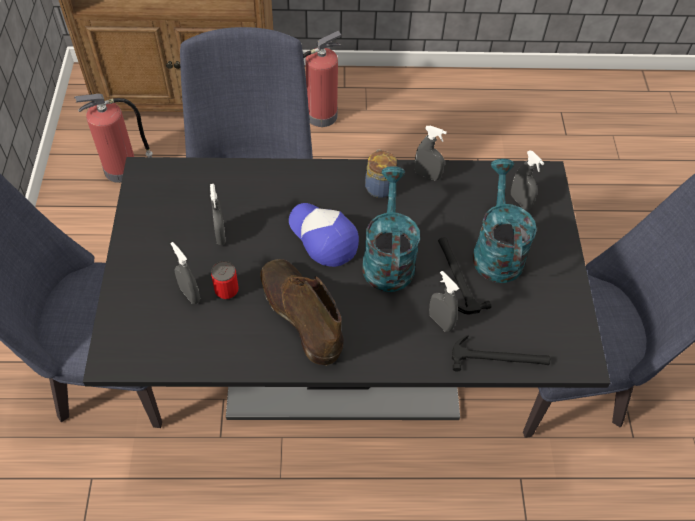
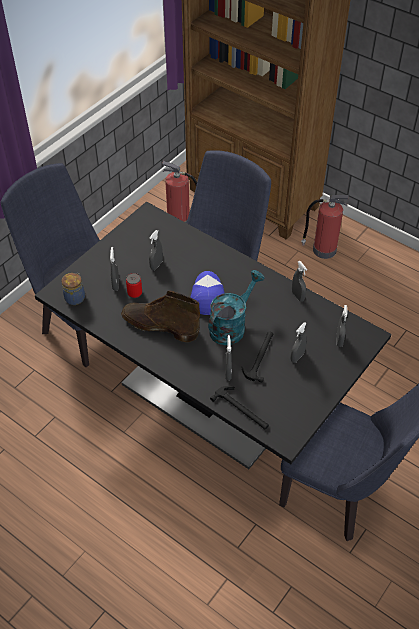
camera: 40 degrees right, 5 degrees down
(300, 314) = (159, 325): brown boot -> brown boot turned 75 degrees counterclockwise
(379, 186) = (264, 287): jar -> jar (75, 297)
(496, 250) = (297, 357): turquoise watering can -> grey spray bottle

